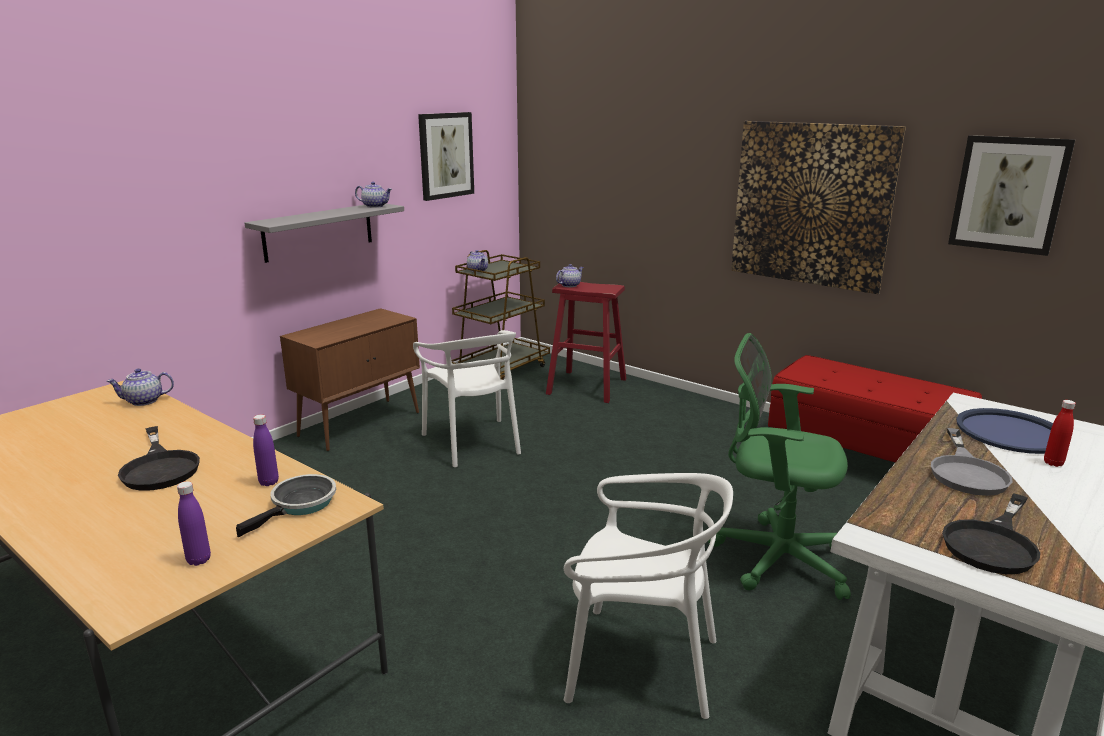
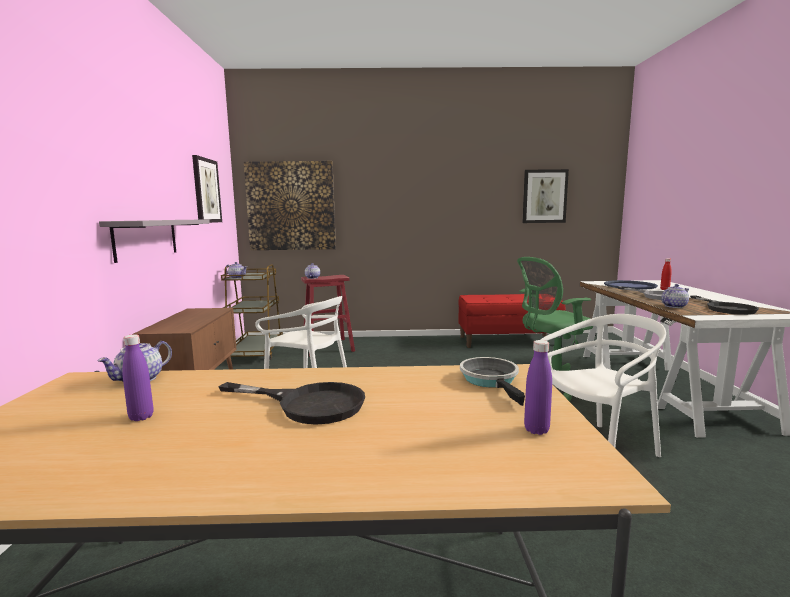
camera: 40 degrees left, 10 degrees down
(269, 482) = (430, 380): purple bottle -> purple bottle (141, 417)
(375, 206) = (186, 219): teapot -> teapot (673, 306)
(811, 204) = (451, 211): picture -> picture (291, 206)

